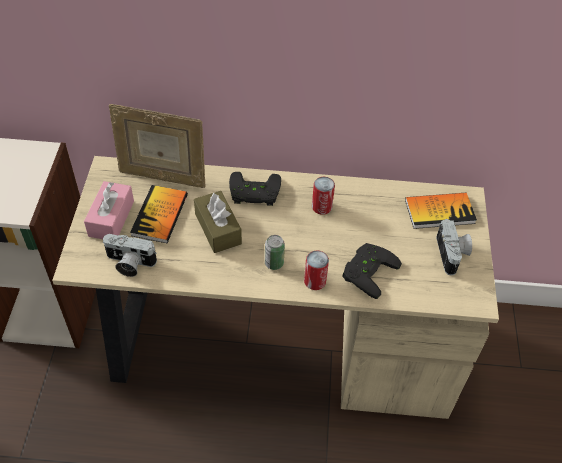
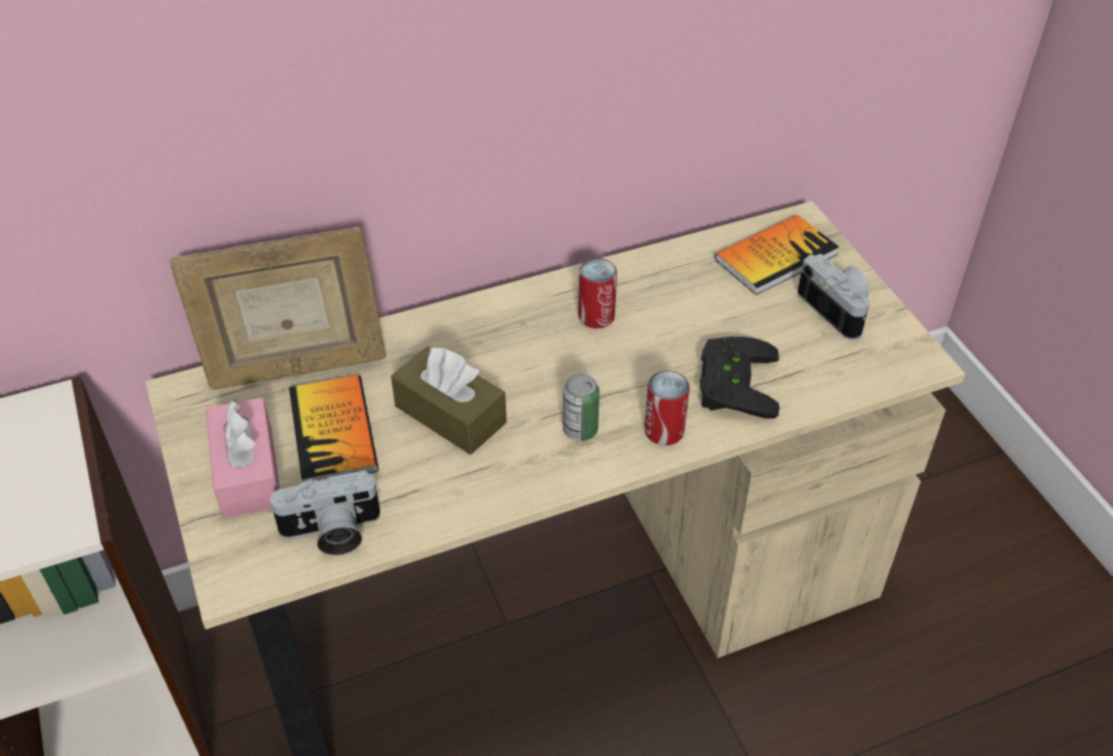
camera: 25 degrees left, 5 degrees down
(254, 193) = (473, 337): black game controller -> none

